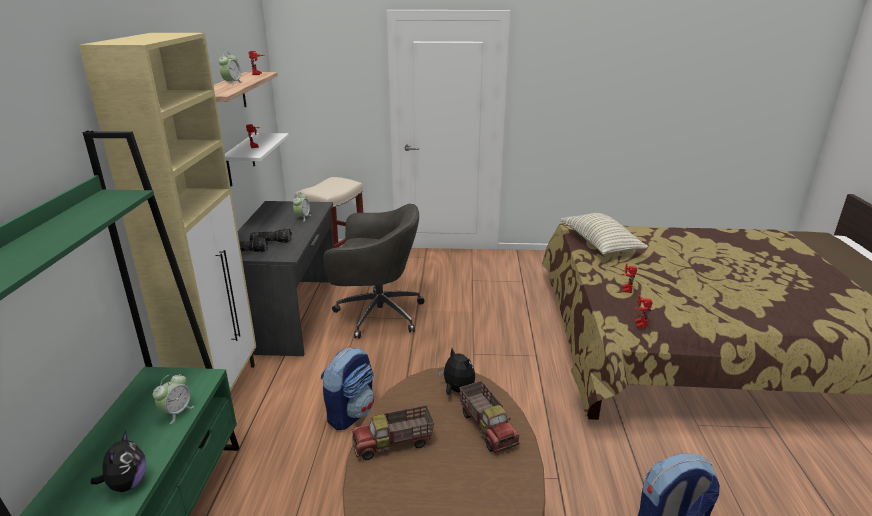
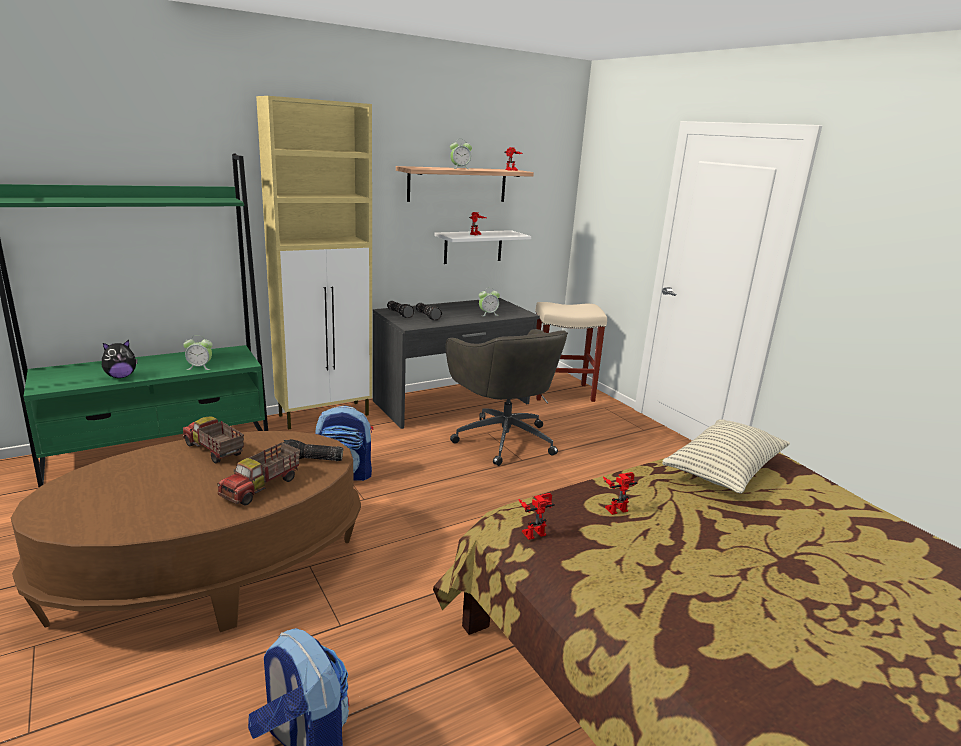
camera: 55 degrees right, 5 degrees down
(457, 390) = (311, 460): plush toy -> flashlight

